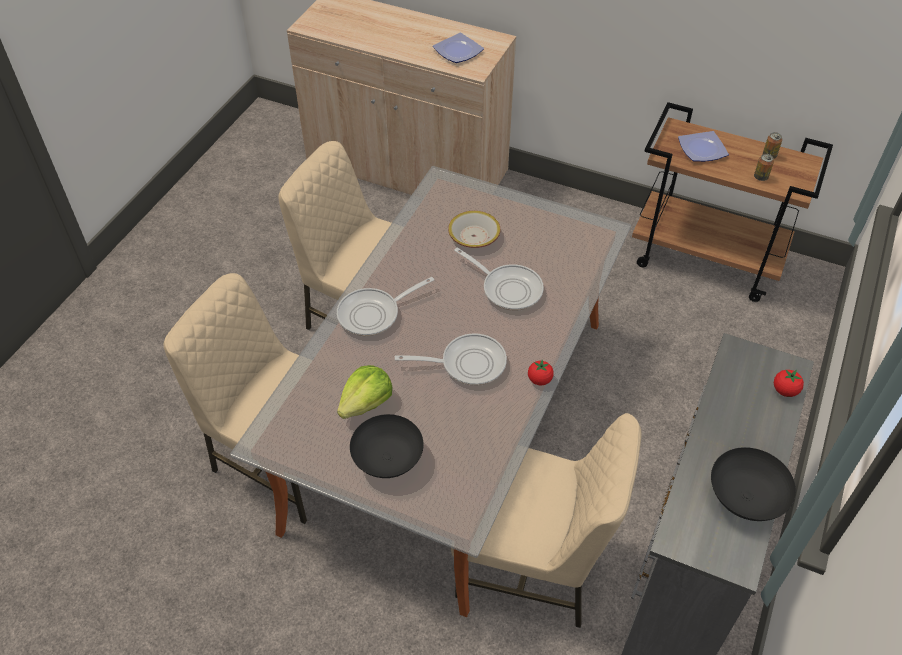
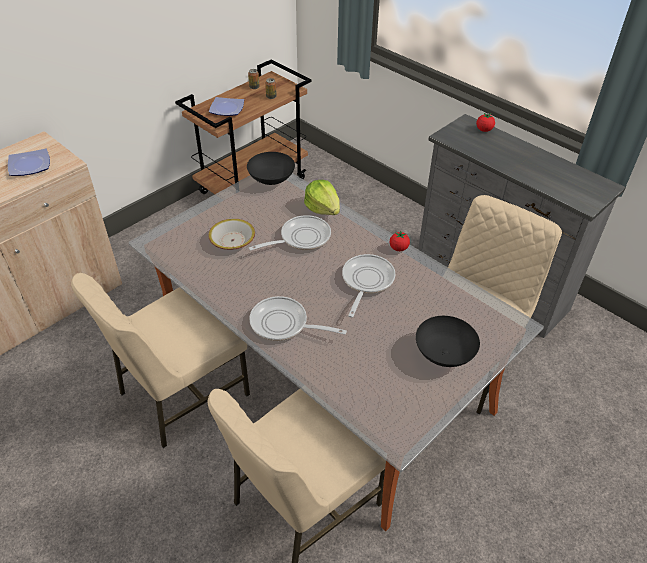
camera: 70 degrees left, 5 degrees down
(366, 403) = (381, 353): lettuce -> lettuce (323, 208)
(373, 314) = (284, 324): frying pan -> frying pan turned 120 degrees clockwise
(746, 499) = (561, 169): black bowl -> black bowl (272, 180)

